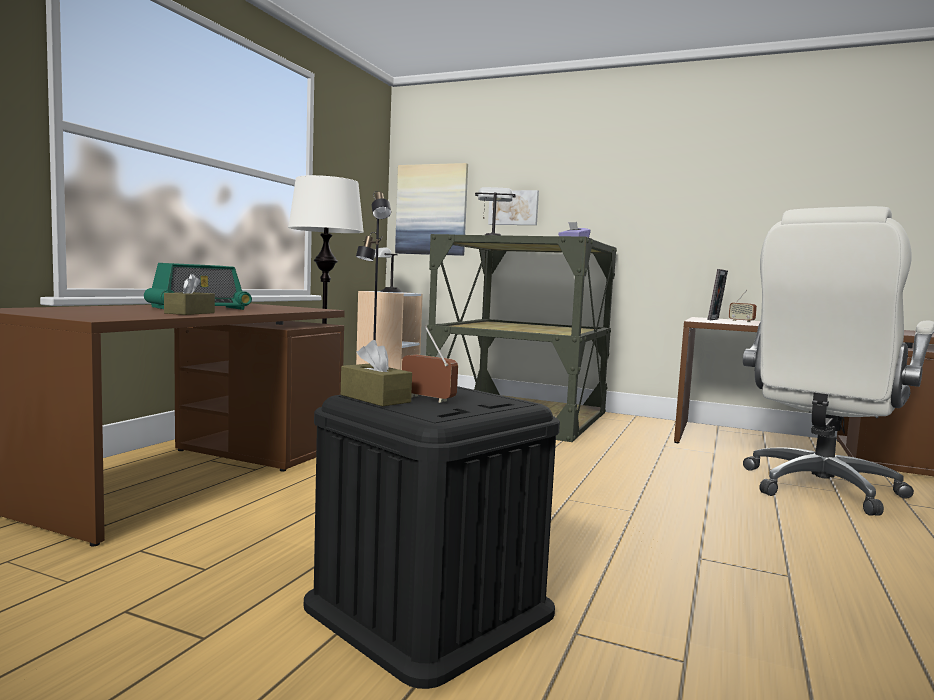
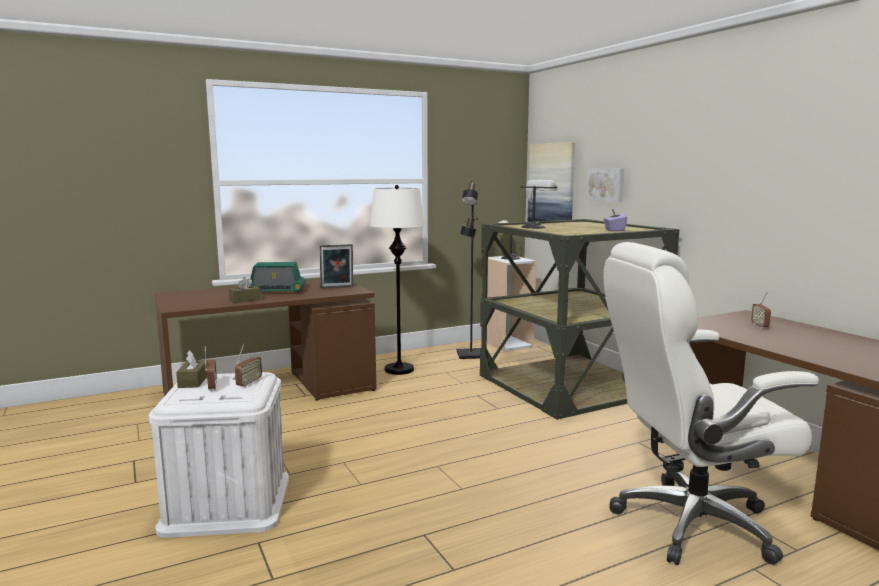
camera: 40 degrees right, 5 degrees up
(429, 608) = (227, 503): black storage box -> white storage box
(463, 392) = (249, 383): none -> radio
(715, 319) = (736, 320): picture frame -> picture frame (337, 287)

